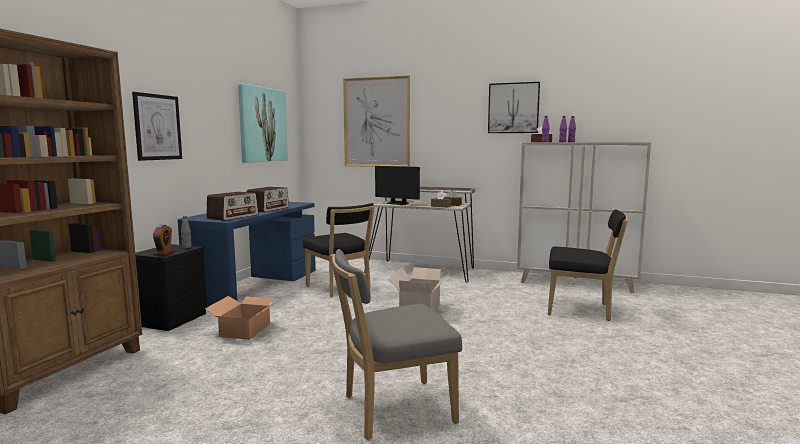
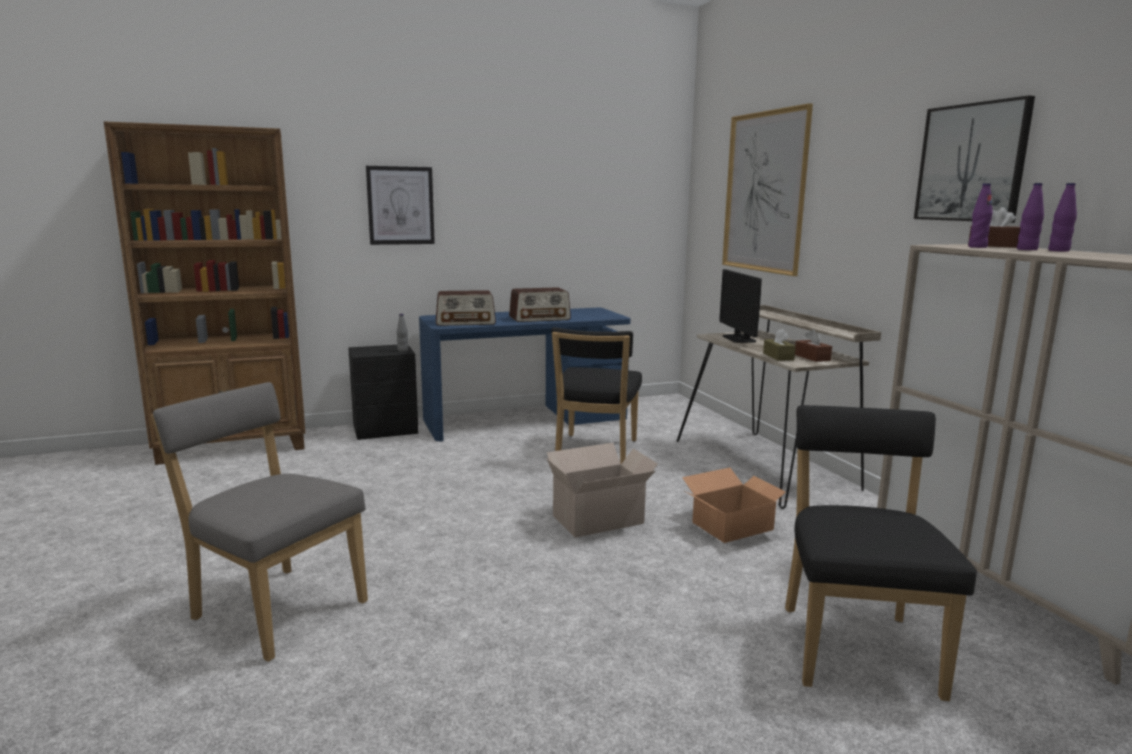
camera: 50 degrees right, 5 degrees up
(164, 253) = (369, 352): alarm clock -> none
(246, 330) = (400, 463): cardboard box -> cardboard box (733, 526)
(262, 125) = (593, 197): picture -> none
(582, 310) = (856, 645): black chair -> black chair turned 150 degrees counterclockwise

